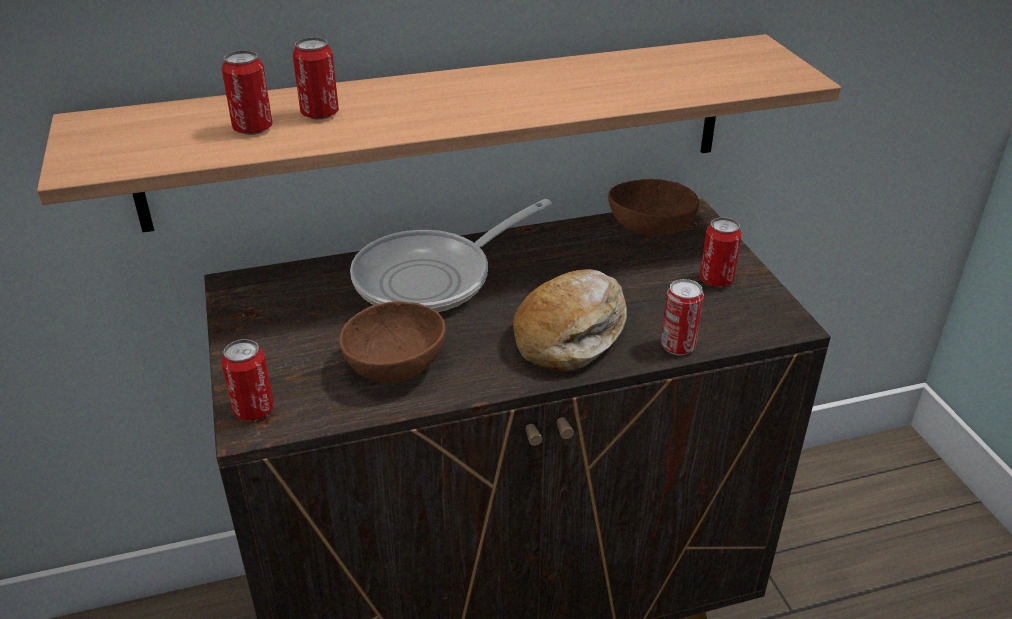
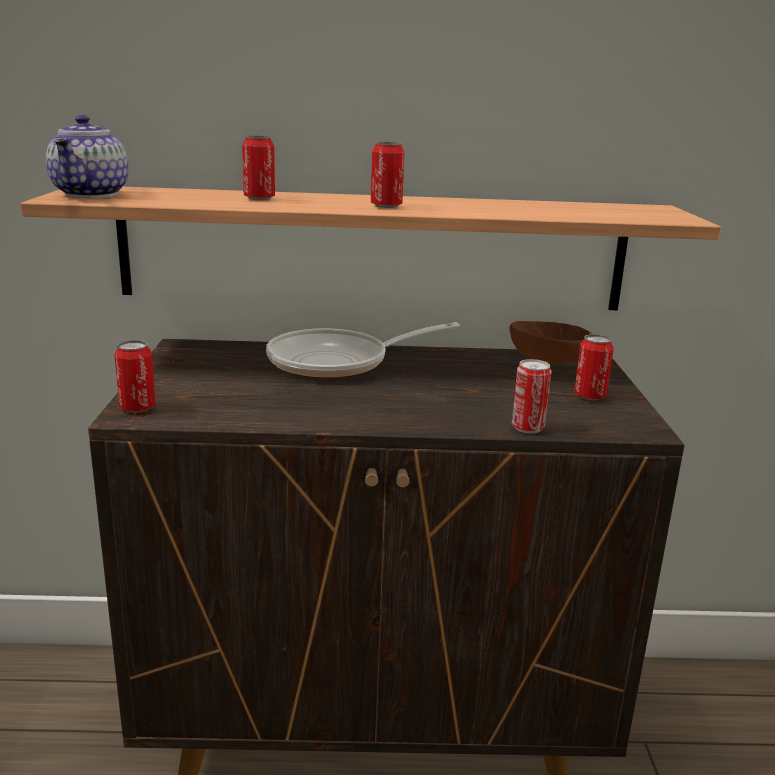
camera: 15 degrees right, 15 degrees down
(110, 146) = (92, 194): none -> teapot
(253, 129) = (202, 198): can -> can (386, 206)
(393, 366) = (268, 402): brown bowl -> none
(571, 333) = (434, 407): bread -> none

